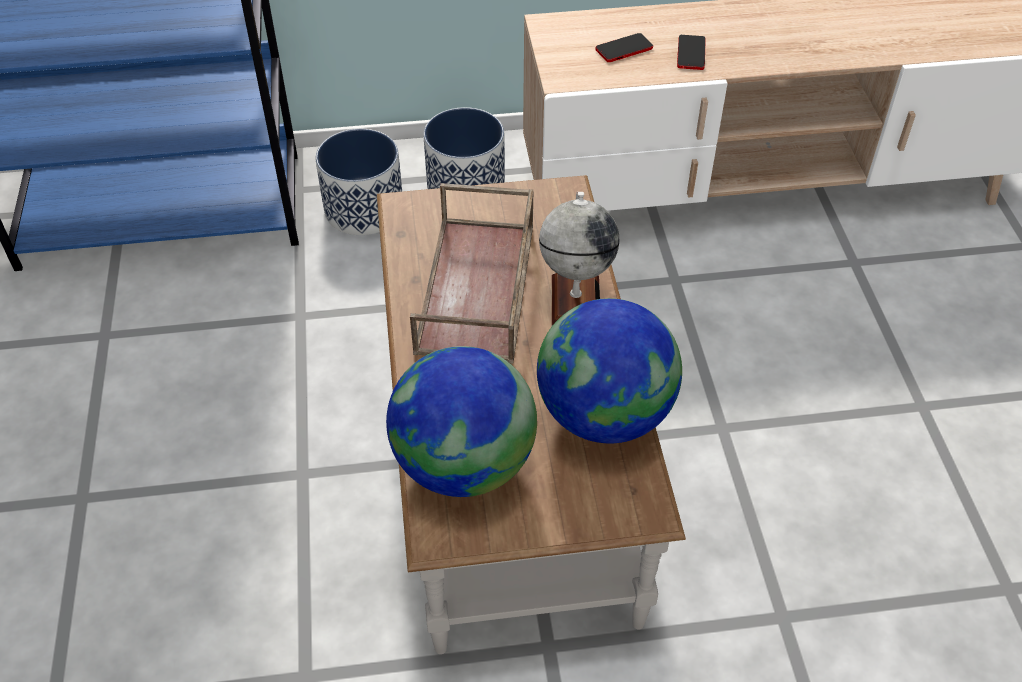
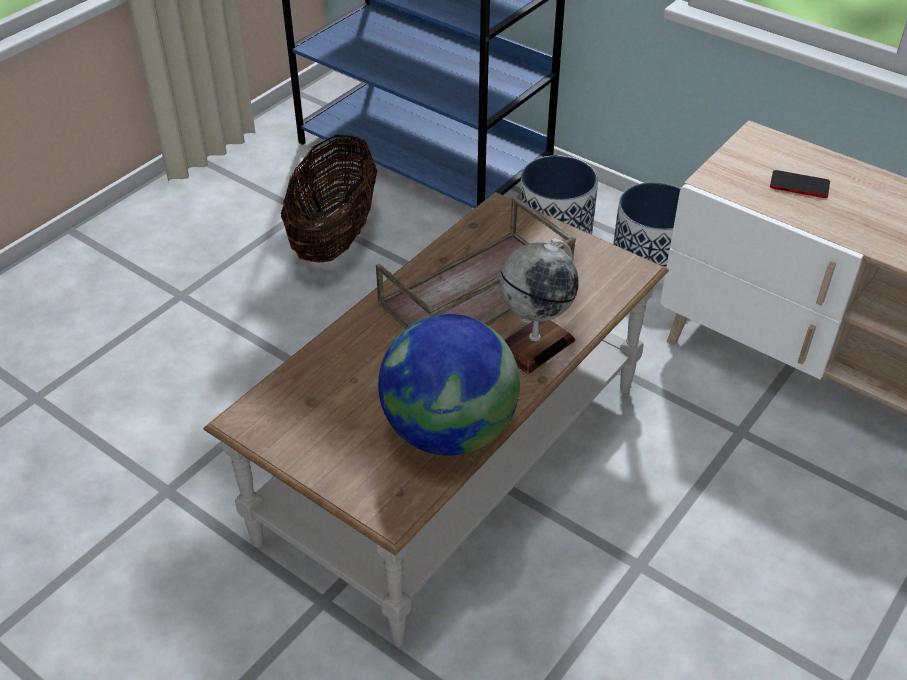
camera: 45 degrees right, 5 degrees down
(170, 339) = (334, 237): none -> basket
(464, 464) = (316, 391): globe -> none
(691, 53) = (857, 219): phone -> none

